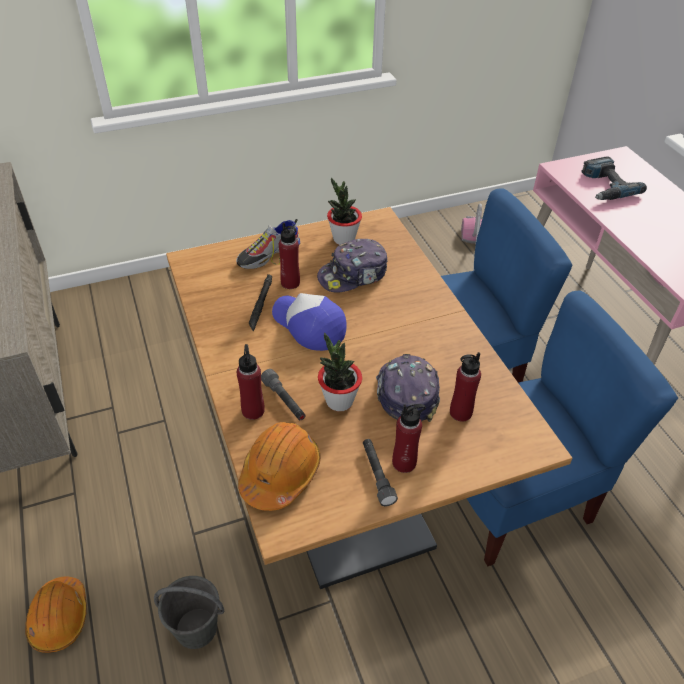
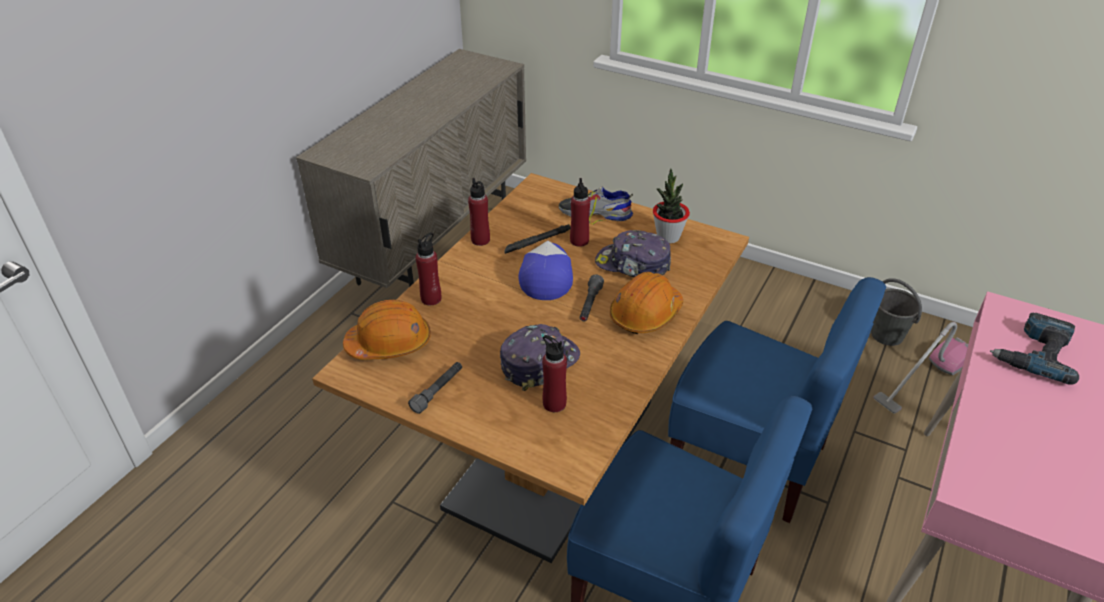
camera: 50 degrees right, 5 degrees down
(59, 618) = (294, 389): orange hard hat -> orange hard hat (645, 314)
(197, 628) = (346, 461): grey bucket -> grey bucket (887, 335)
(284, 401) = (457, 307): grey flashlight -> grey flashlight (590, 304)
(339, 401) = (488, 333): potted plant -> none
(404, 462) = (466, 399): red bottle -> red bottle (480, 240)

